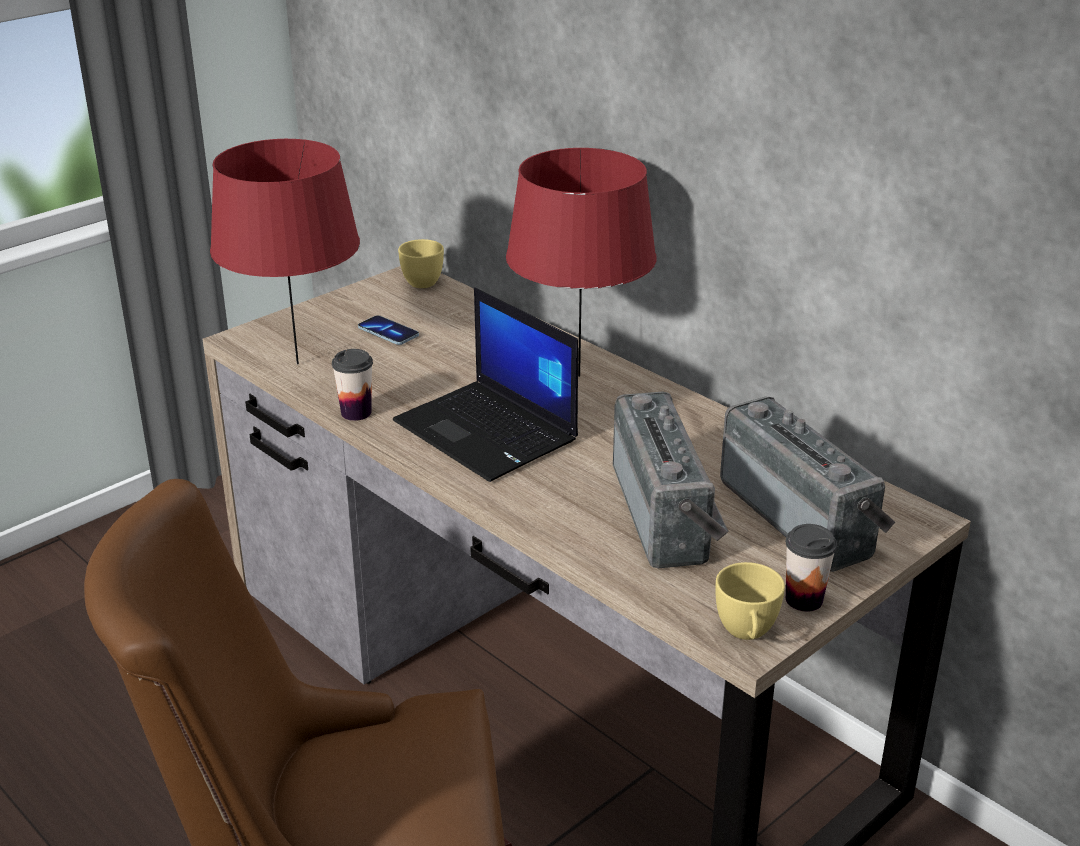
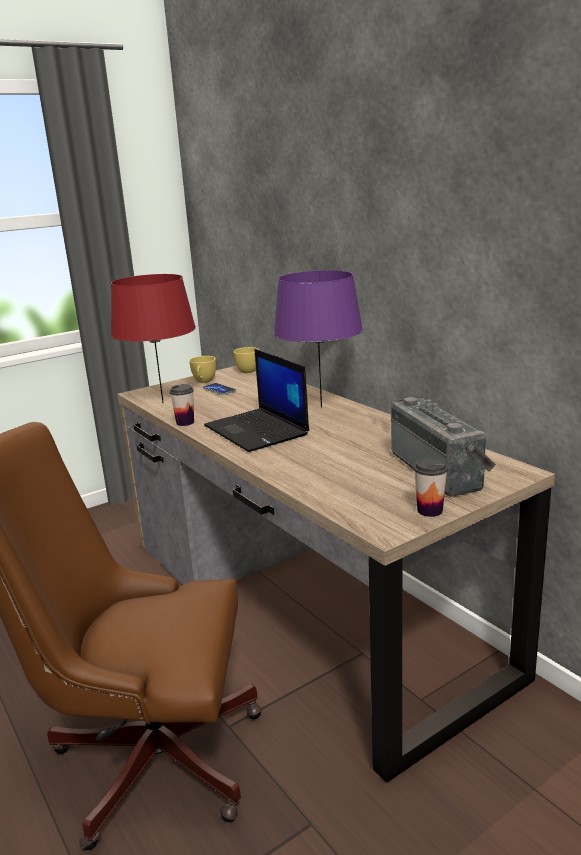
camera: 10 degrees right, 10 degrees down
(578, 376) = (321, 407): red table lamp -> purple table lamp
(669, 514) = (354, 468): radio -> none
(746, 633) = (385, 527): yellow cup -> yellow cup (203, 381)

